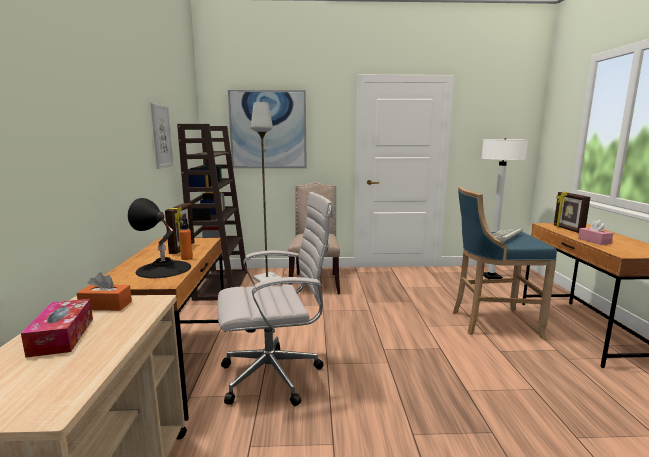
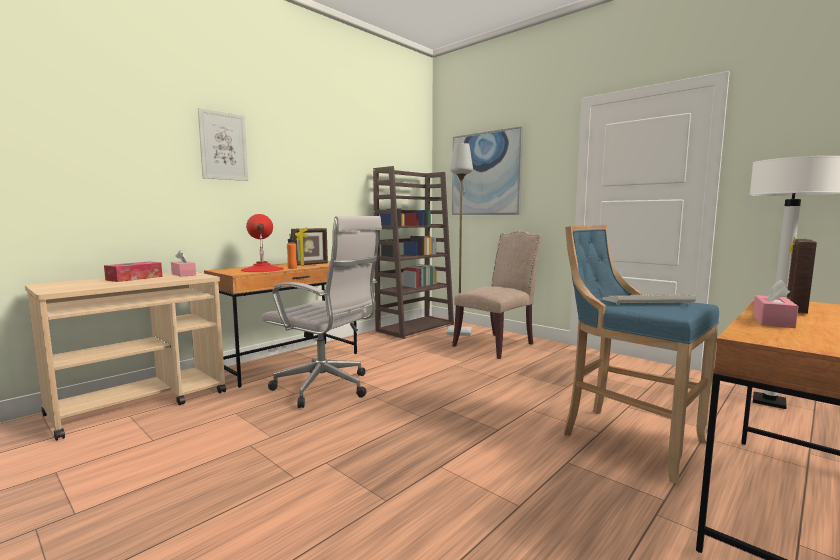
camera: 45 degrees right, 5 degrees down
(106, 305) = (183, 274): orange tissue box -> pink tissue box
(161, 136) = (349, 178): picture -> picture (223, 146)
(163, 269) = (262, 269): black table lamp -> red table lamp

